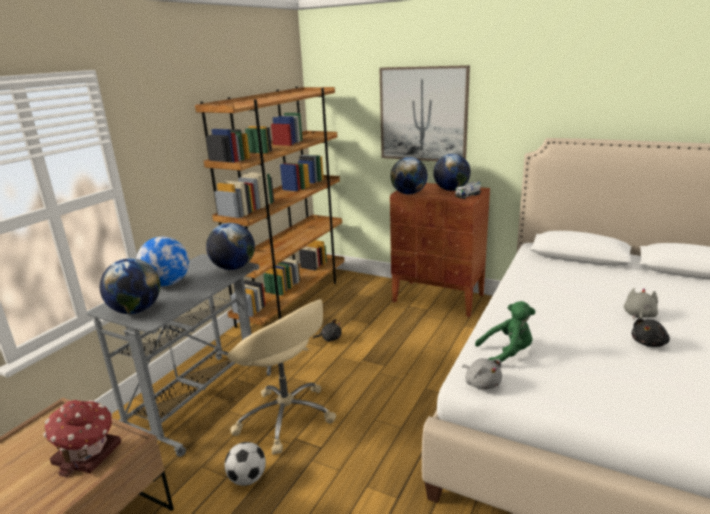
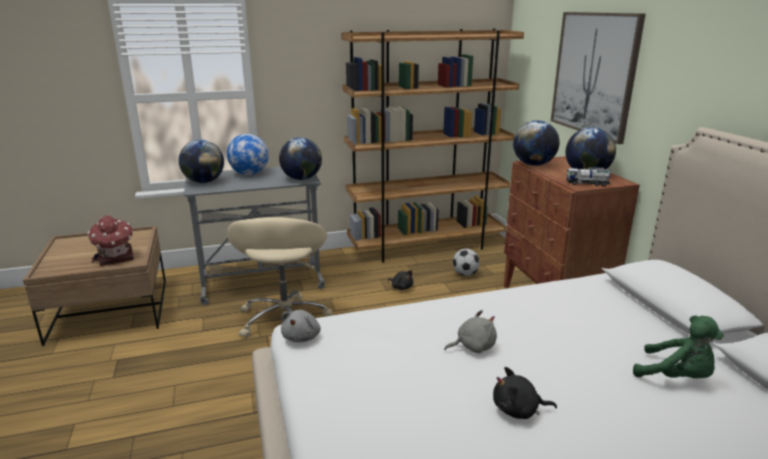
camera: 45 degrees right, 0 degrees up
(248, 478) = (209, 339): football -> football (465, 274)
(507, 354) = (367, 332): green plush toy -> green plush toy (676, 377)
(639, 316) = (578, 387): grey plush toy -> grey plush toy (473, 346)

